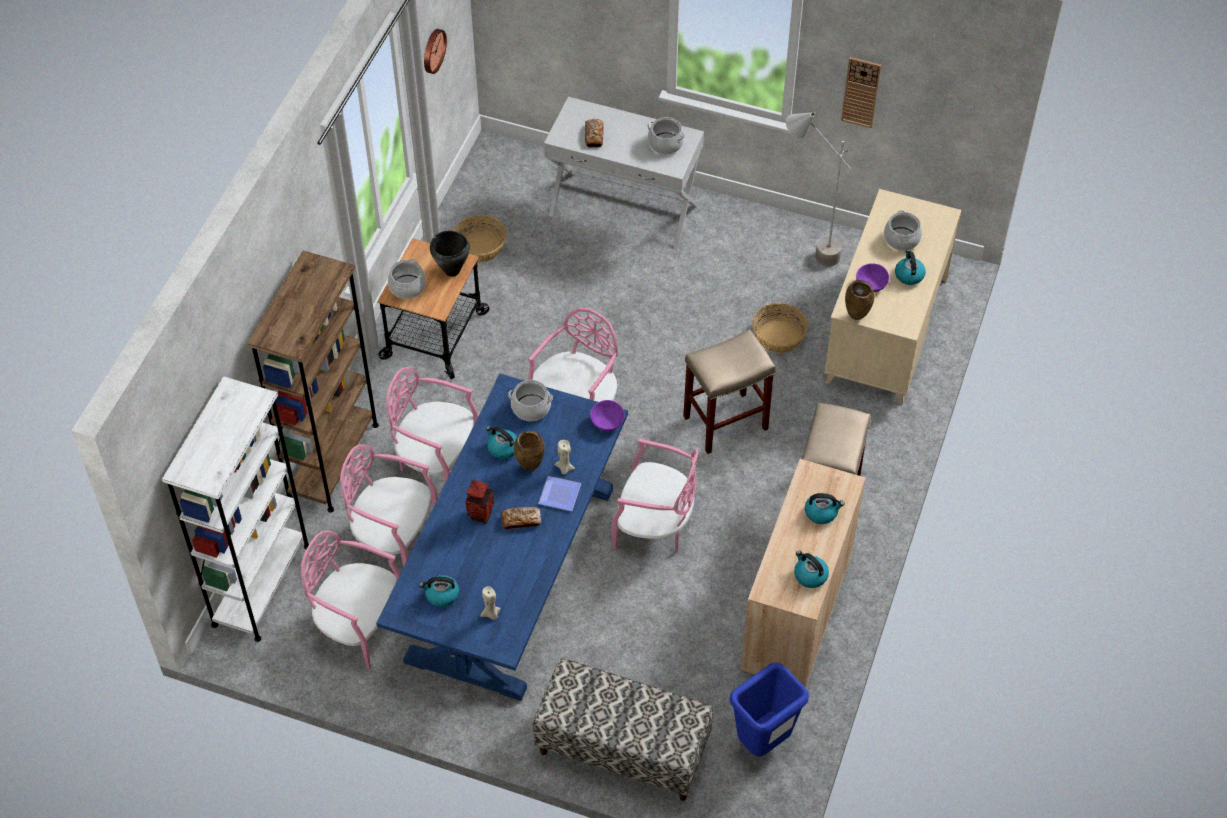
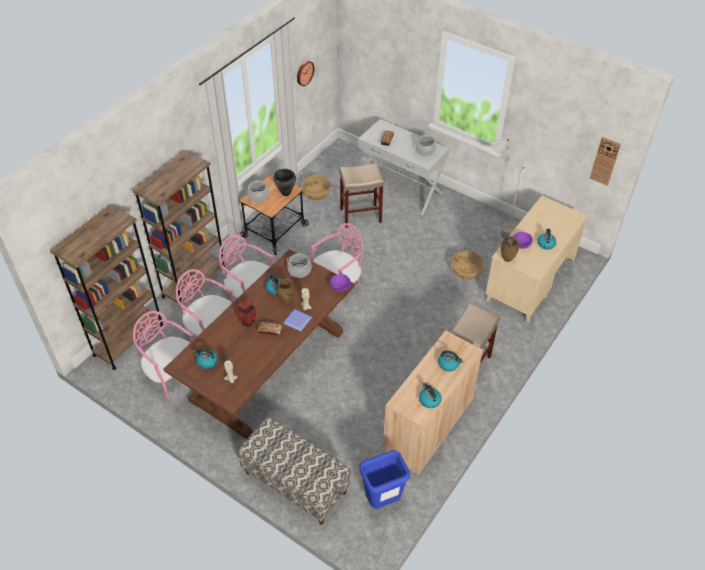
camera: 15 degrees right, 5 degrees down
(261, 585) = (128, 340): white bookcase -> brown bookcase
(512, 574) = (268, 366): blue dining table -> brown dining table
(654, 527) = (359, 358): pink chair -> none
(726, 422) = (421, 309): beige stool -> beige stool (361, 215)
(861, 92) = (540, 134): wall clock -> wall clock (605, 161)
(902, 239) = (547, 224): cooking pot -> none

